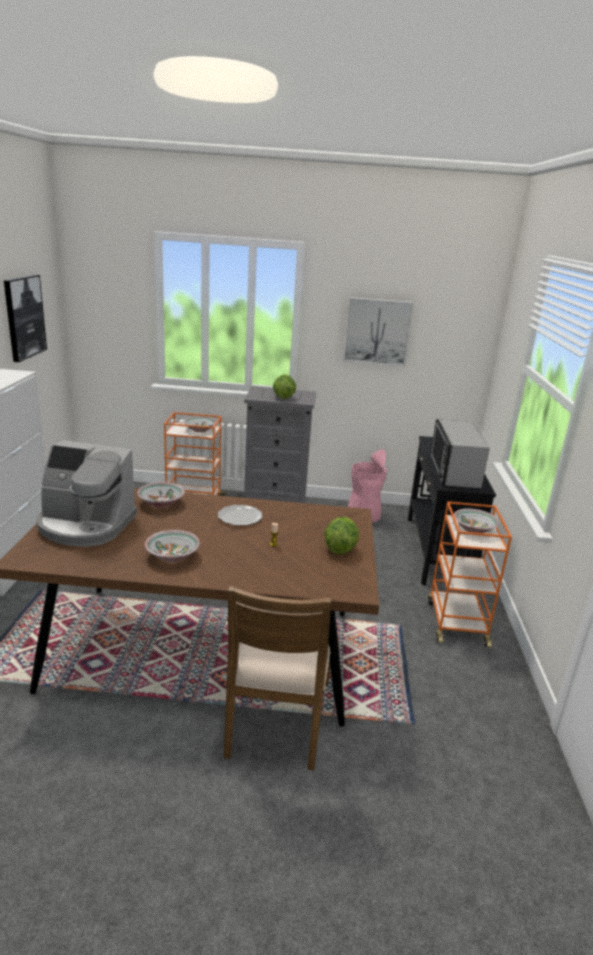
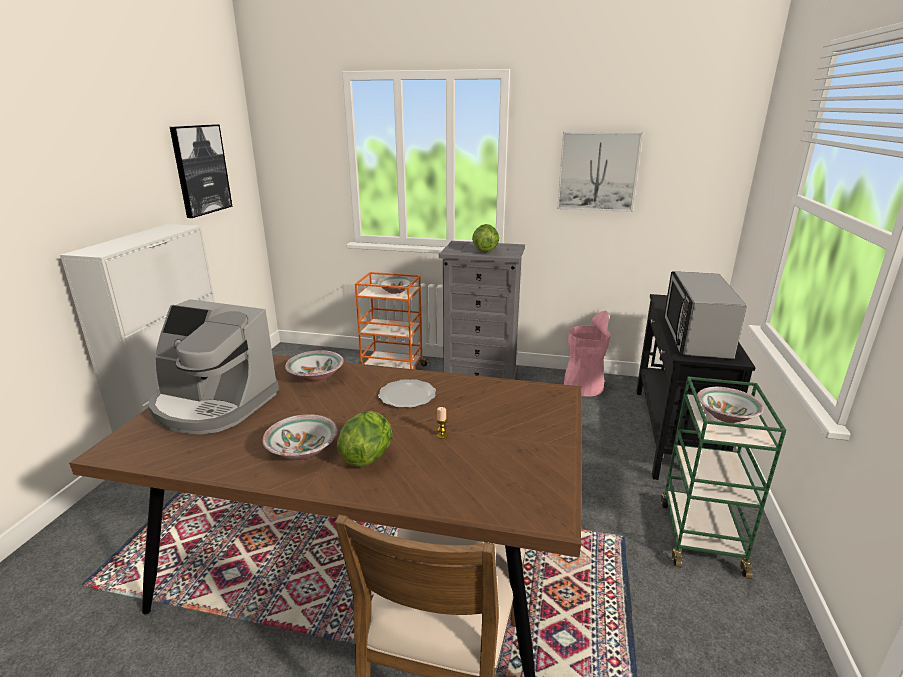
camera: 10 degrees right, 0 degrees up
(339, 548) = (532, 444): lettuce -> lettuce (368, 456)
(456, 622) = (700, 536): orange cart -> green cart

